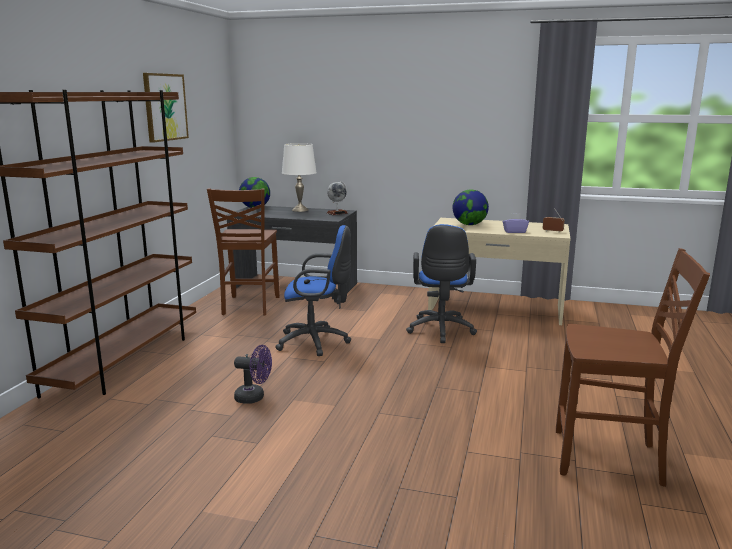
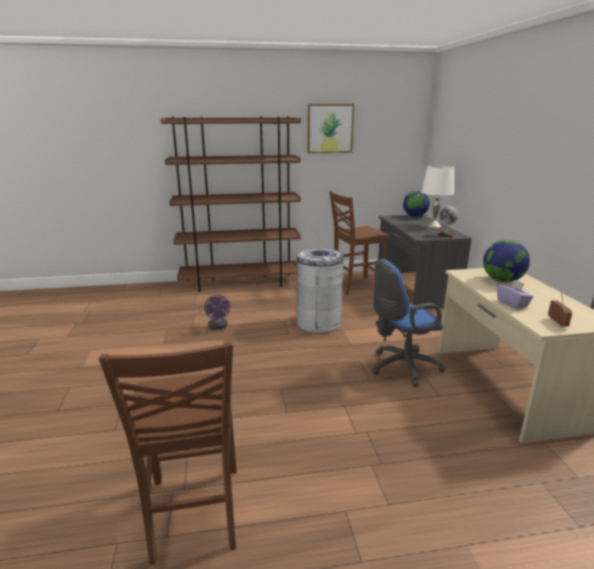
camera: 65 degrees right, 5 degrees up
(316, 342) = (318, 323): blue office chair -> grey trash can

